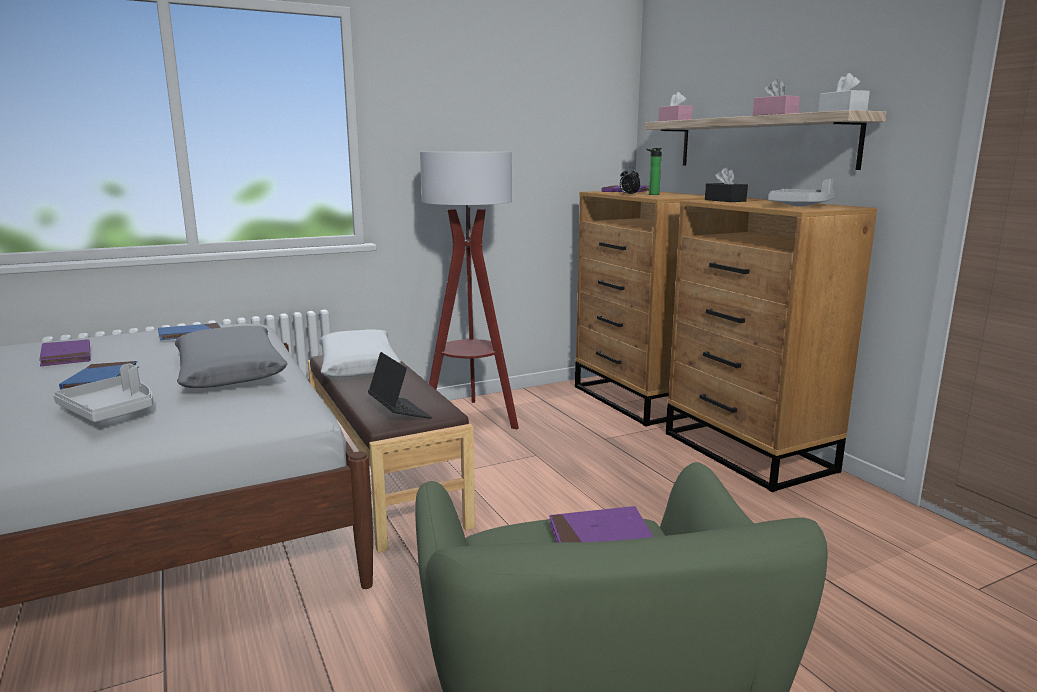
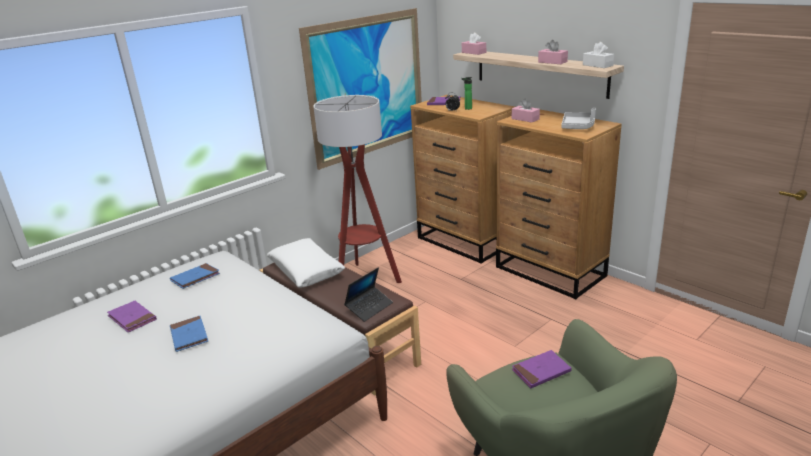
camera: 15 degrees left, 10 degrees up
(111, 411) = (231, 361): grey tray -> none
(230, 372) = (265, 309): grey pillow -> none
(399, 412) = (369, 307): laptop -> laptop turned 90 degrees clockwise
(520, 156) = (368, 86): none -> picture
(725, 200) = (525, 119): black tissue box -> pink tissue box

